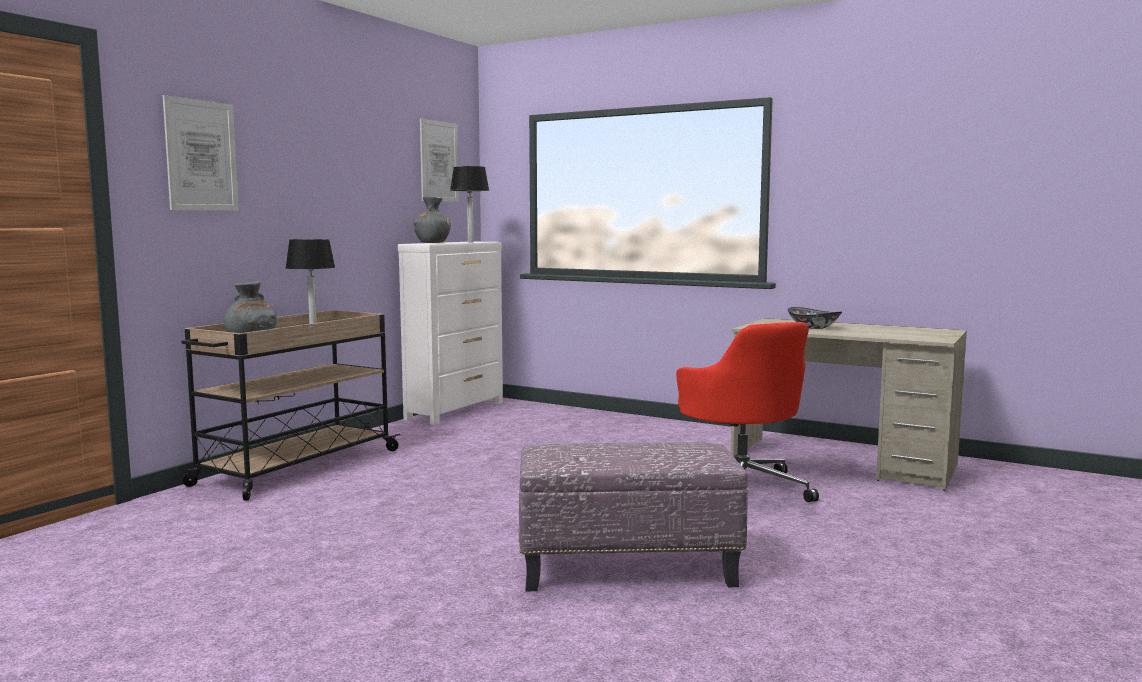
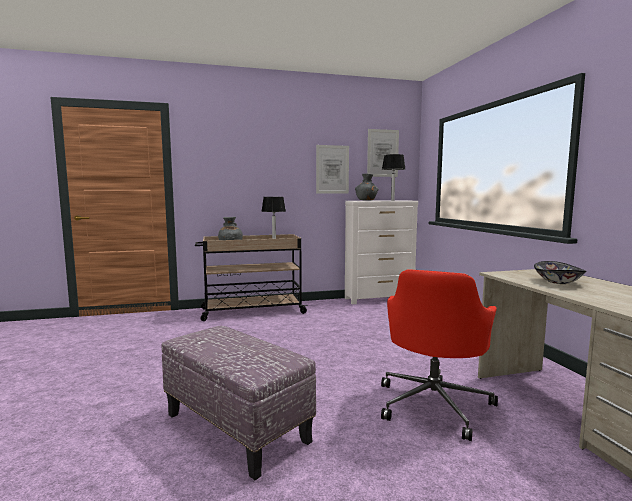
camera: 45 degrees right, 0 degrees up
(201, 155) = (220, 156): picture -> picture (332, 169)

